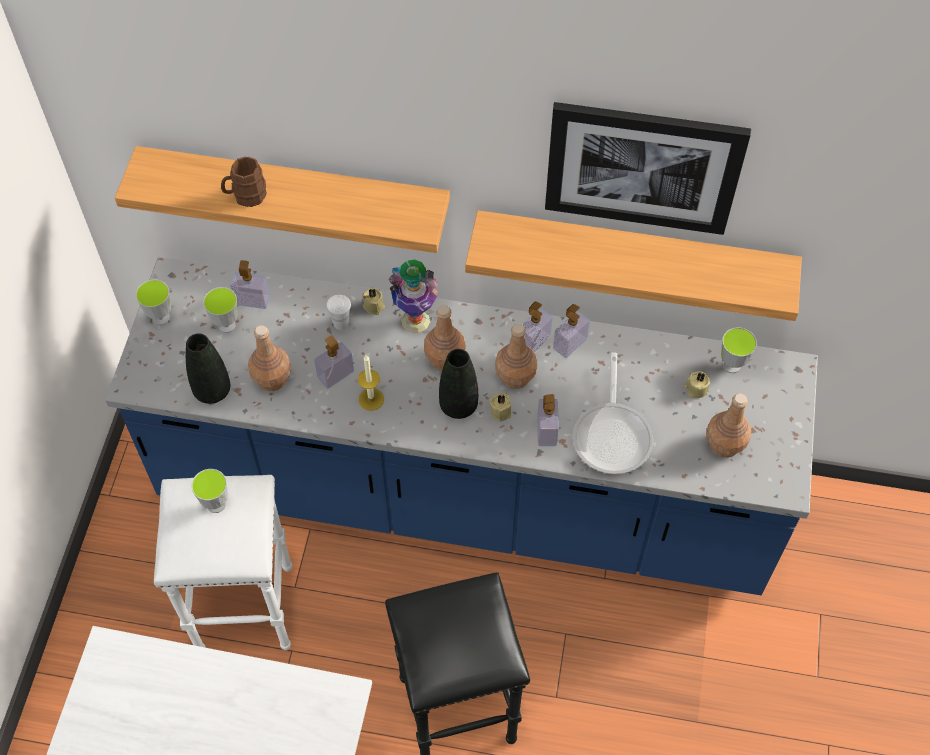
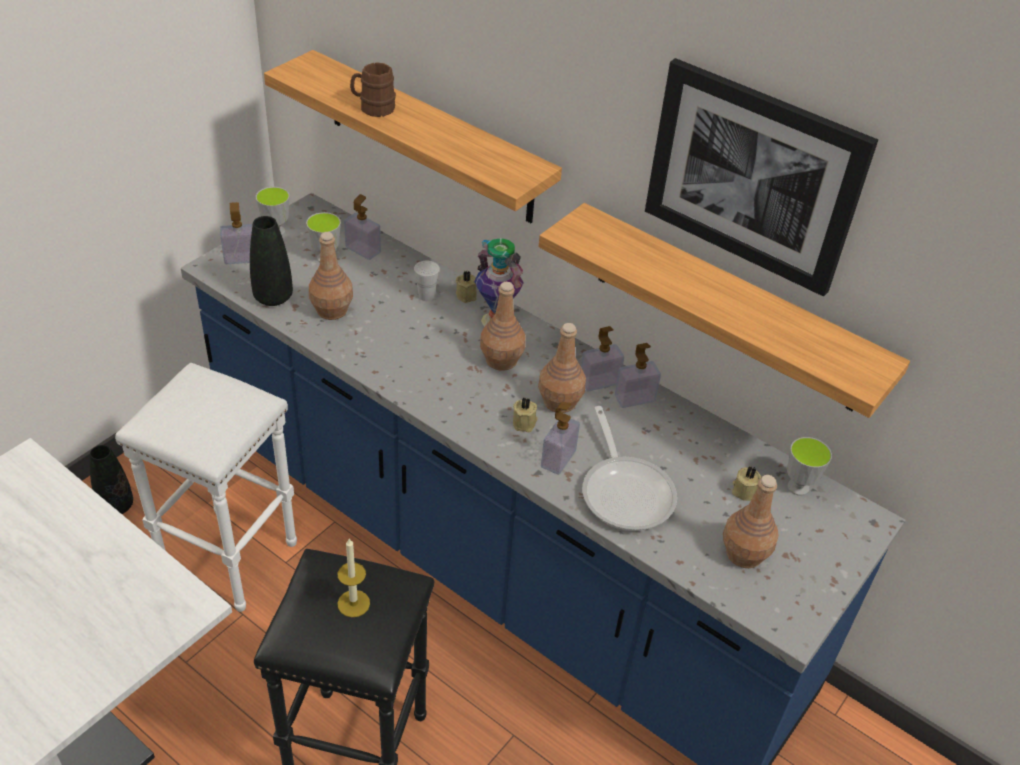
camera: 25 degrees right, 15 degrees down
(216, 504) = (214, 395): cup -> none
(335, 374) = (390, 330): soap dispenser -> soap dispenser (241, 258)
(371, 399) = (407, 361): candle -> candle (353, 603)
(458, 405) = (486, 401): black vase -> black vase (116, 506)
(612, 434) = (625, 491): frying pan -> frying pan turned 45 degrees counterclockwise

